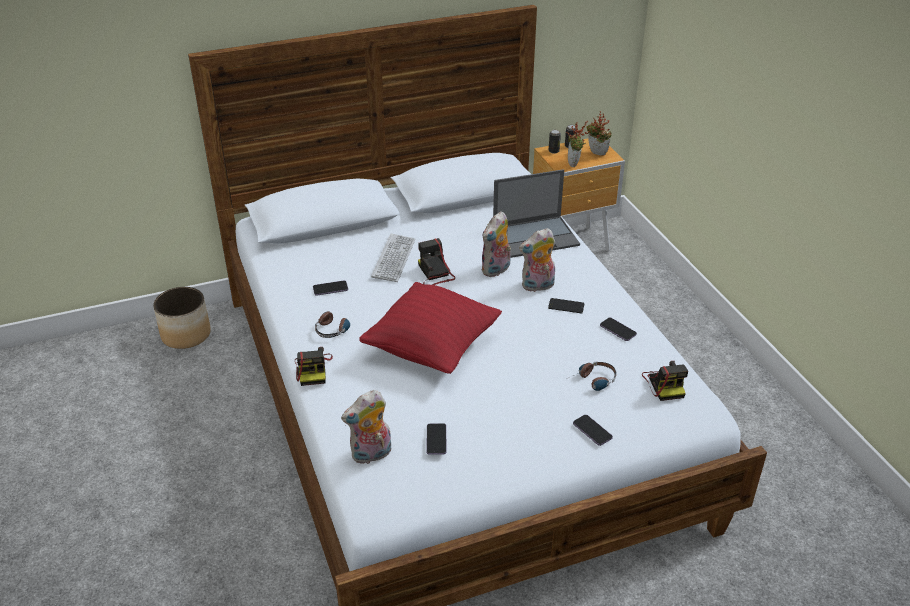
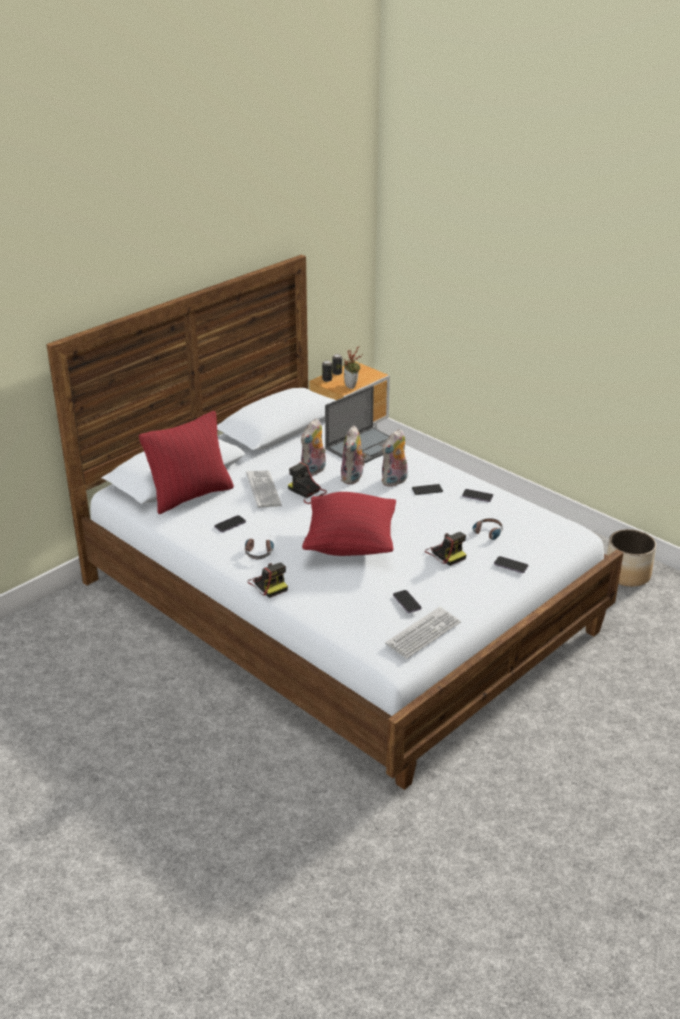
camera: 25 degrees left, 5 degrees down
(186, 334) = (59, 619): planter -> planter (627, 574)
(319, 246) = (190, 496): none -> red pillow
(371, 455) = (366, 626): plush toy -> plush toy (314, 471)
(426, 486) = (423, 634): none -> keyboard
(596, 154) = (363, 375): potted plant -> none
(664, 384) = (536, 522): camera -> camera (445, 553)

